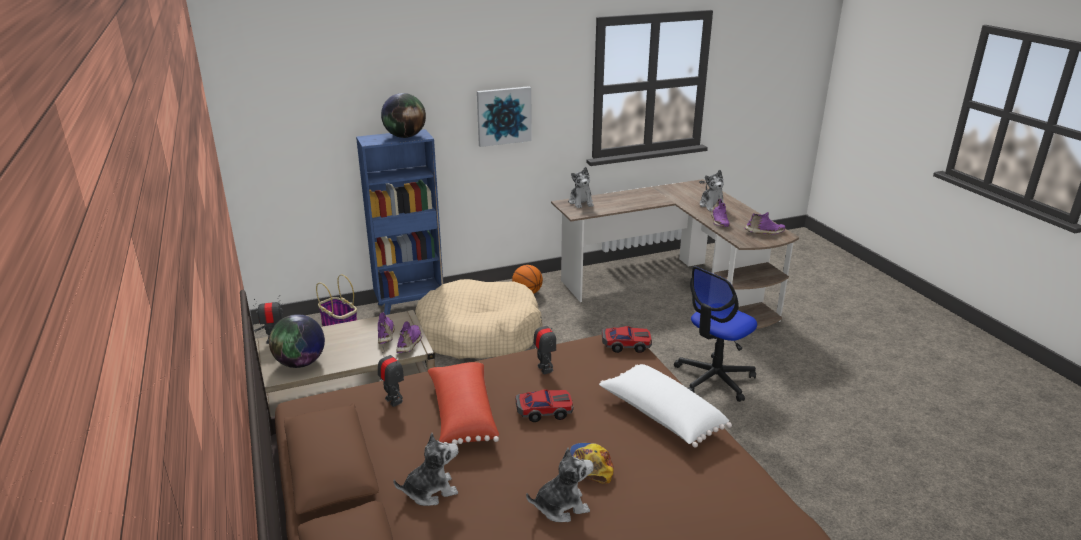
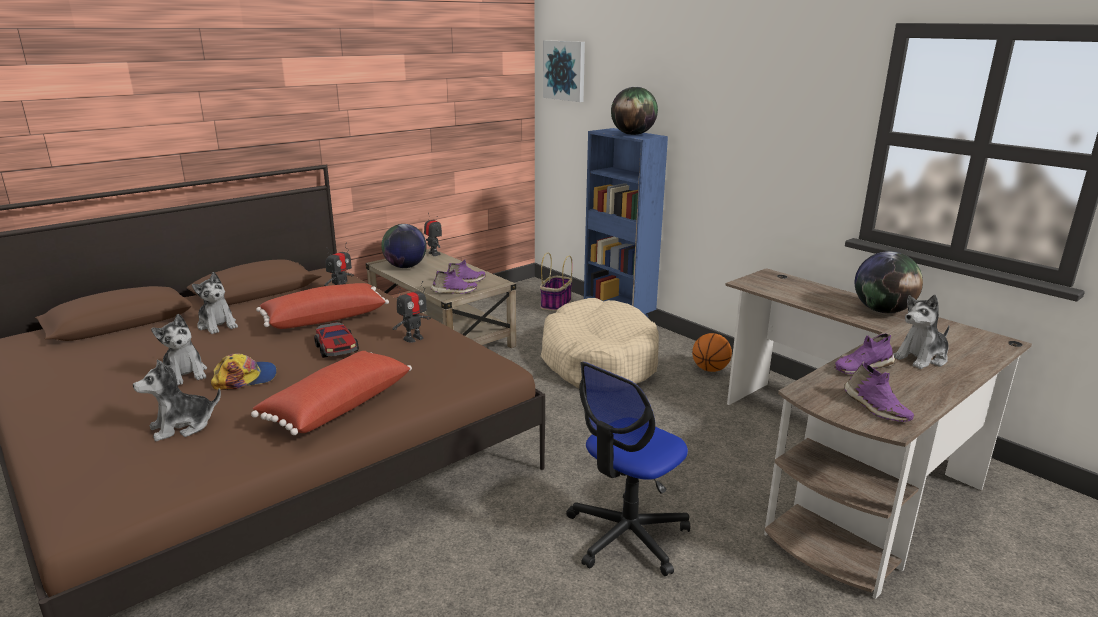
camera: 70 degrees right, 5 degrees down
(504, 116) = (750, 143): picture -> picture (565, 70)
(581, 202) = (786, 281): plush toy -> plush toy (182, 426)
(626, 344) = (485, 371): toy car -> none
(645, 194) = (882, 310): none -> globe
(661, 416) = (337, 406): white pillow -> red pillow
(714, 379) = (627, 535): office chair -> office chair turned 75 degrees counterclockwise

